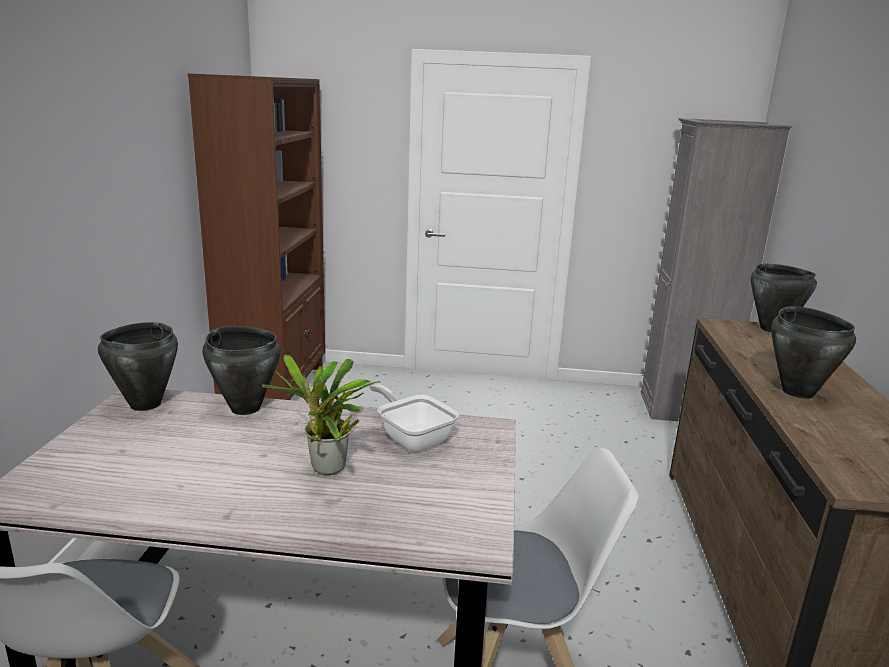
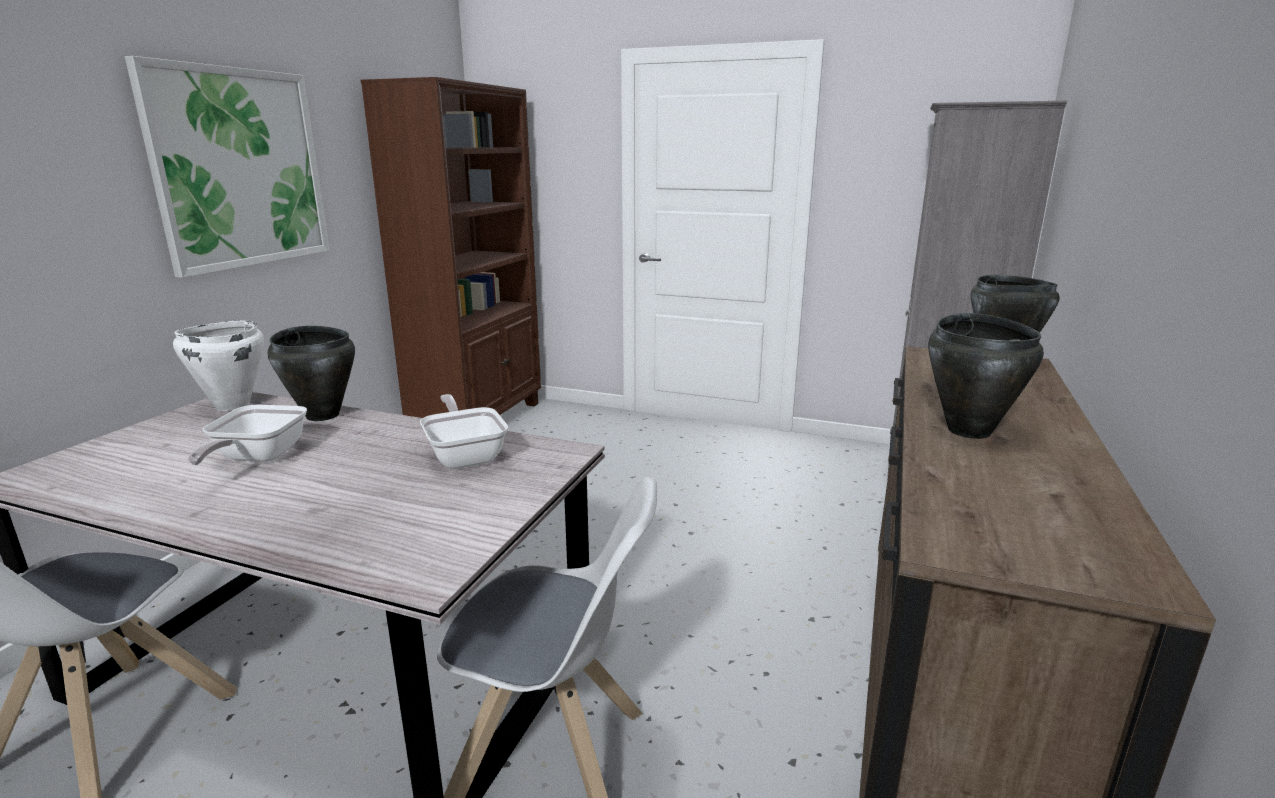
camera: 15 degrees right, 0 degrees up
(107, 169) = (240, 169): none -> picture
(144, 404) = (232, 406): black cooking pot -> white cooking pot
(227, 457) = (256, 458): none -> frying pan
(327, 471) = (340, 480): potted plant -> none

